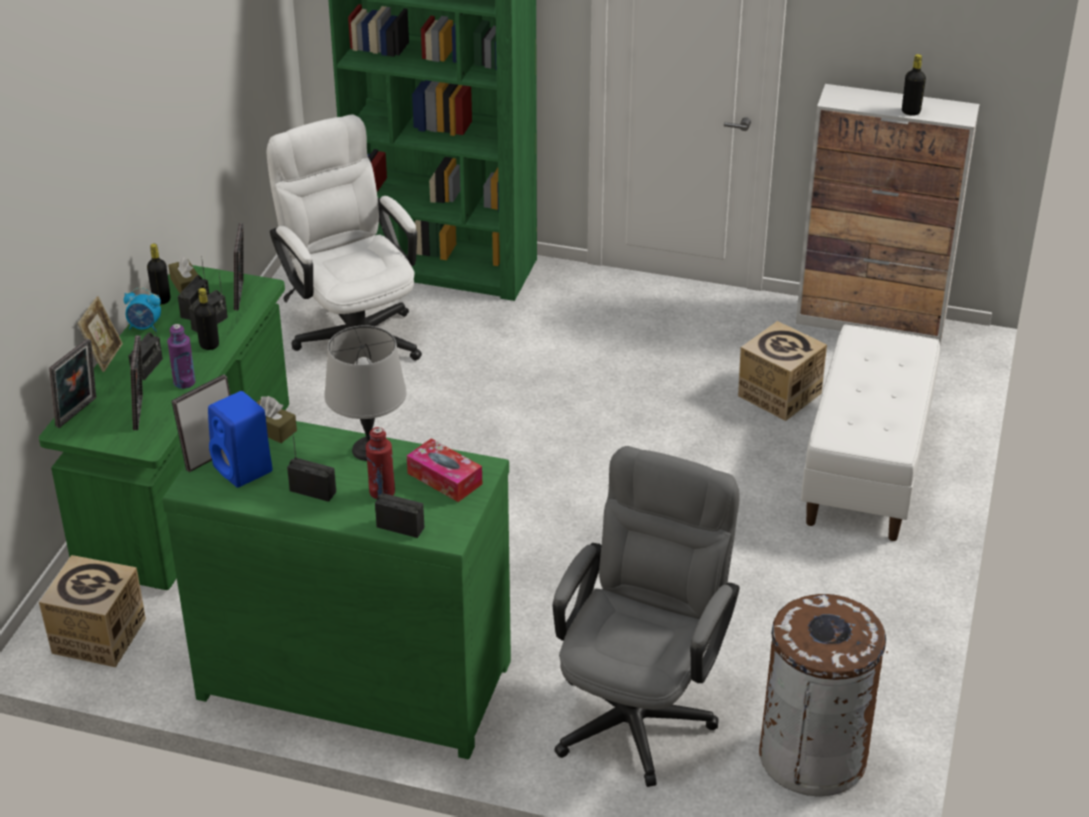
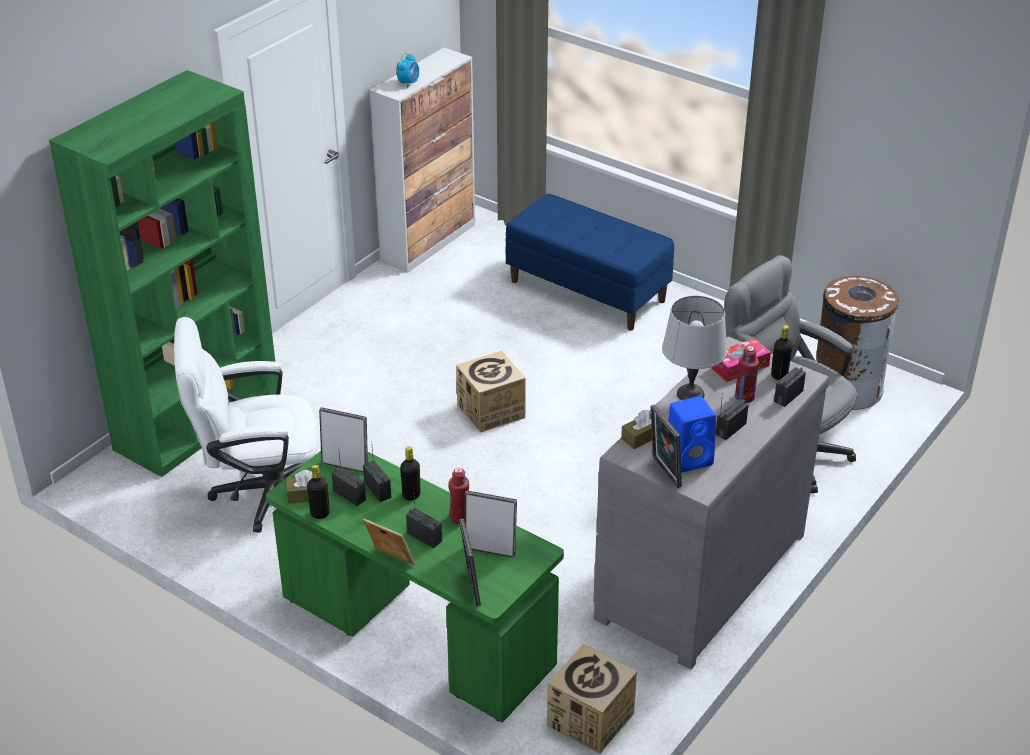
camera: 70 degrees left, 0 degrees up
(79, 413) = (470, 588): picture frame -> picture frame turned 150 degrees counterclockwise
(145, 327) = (358, 530): alarm clock -> alarm clock (408, 83)
(184, 382) = (459, 518): purple bottle -> red bottle
(356, 675) = (697, 575): green dresser -> grey dresser
(779, 394) = (485, 302): cardboard box -> cardboard box (491, 411)
(867, 470) = (588, 291): white bench -> blue bench
(911, 112) = (435, 71): black bottle -> black bottle (779, 375)

